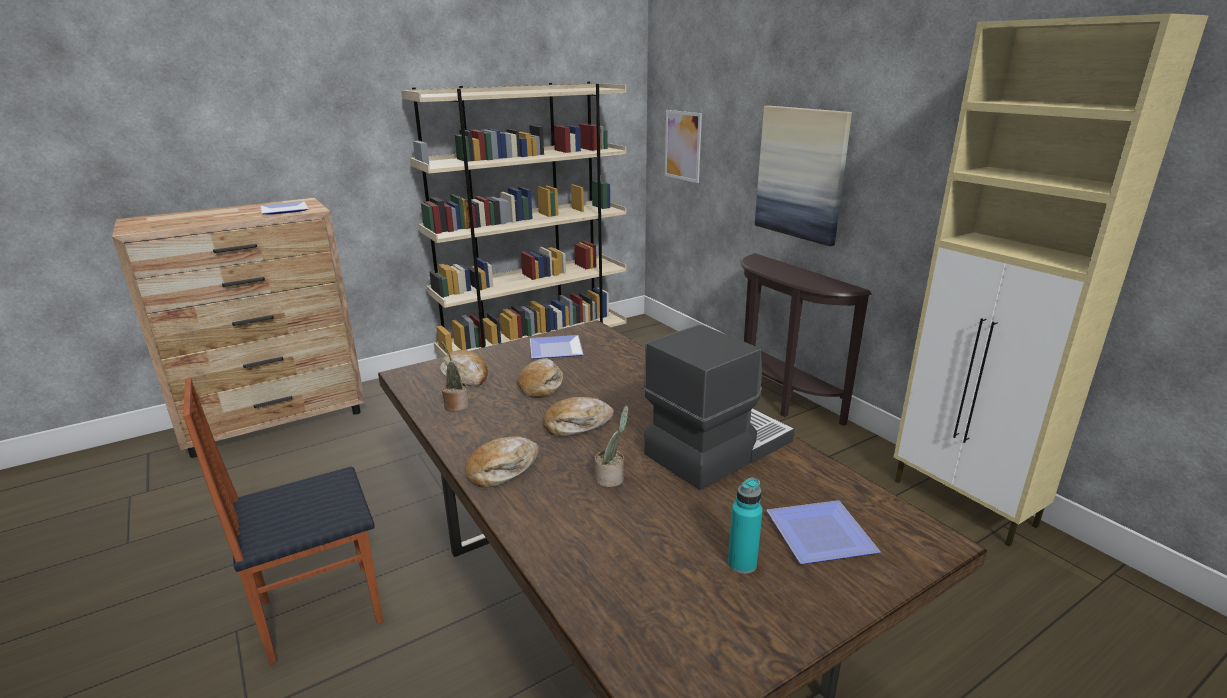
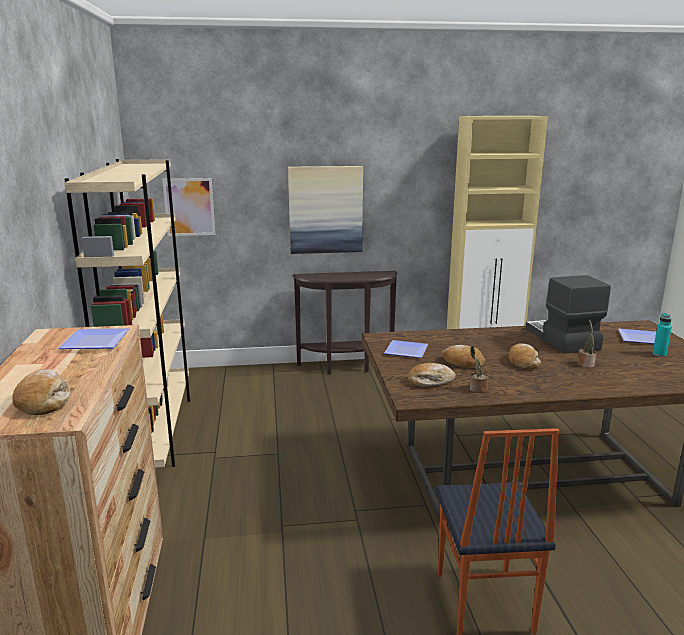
camera: 65 degrees left, 5 degrees down
(502, 469) = (569, 386): bread -> bread (43, 401)

